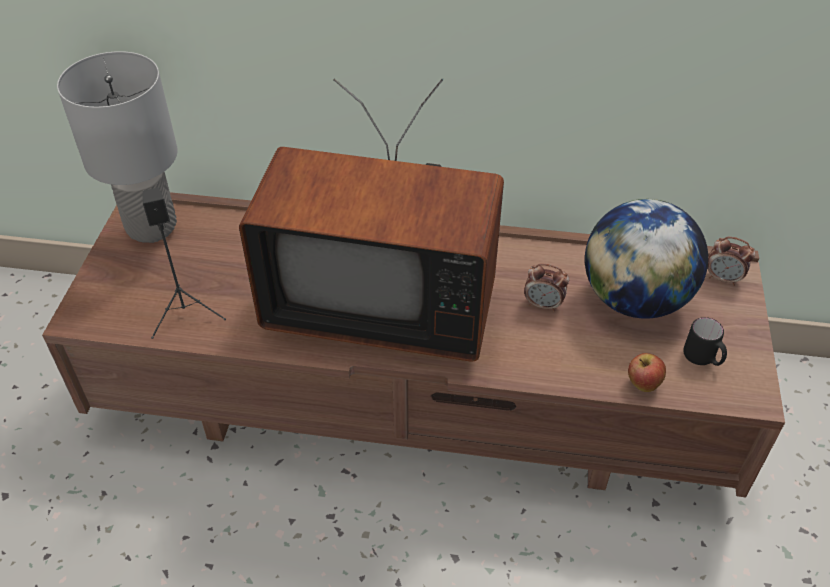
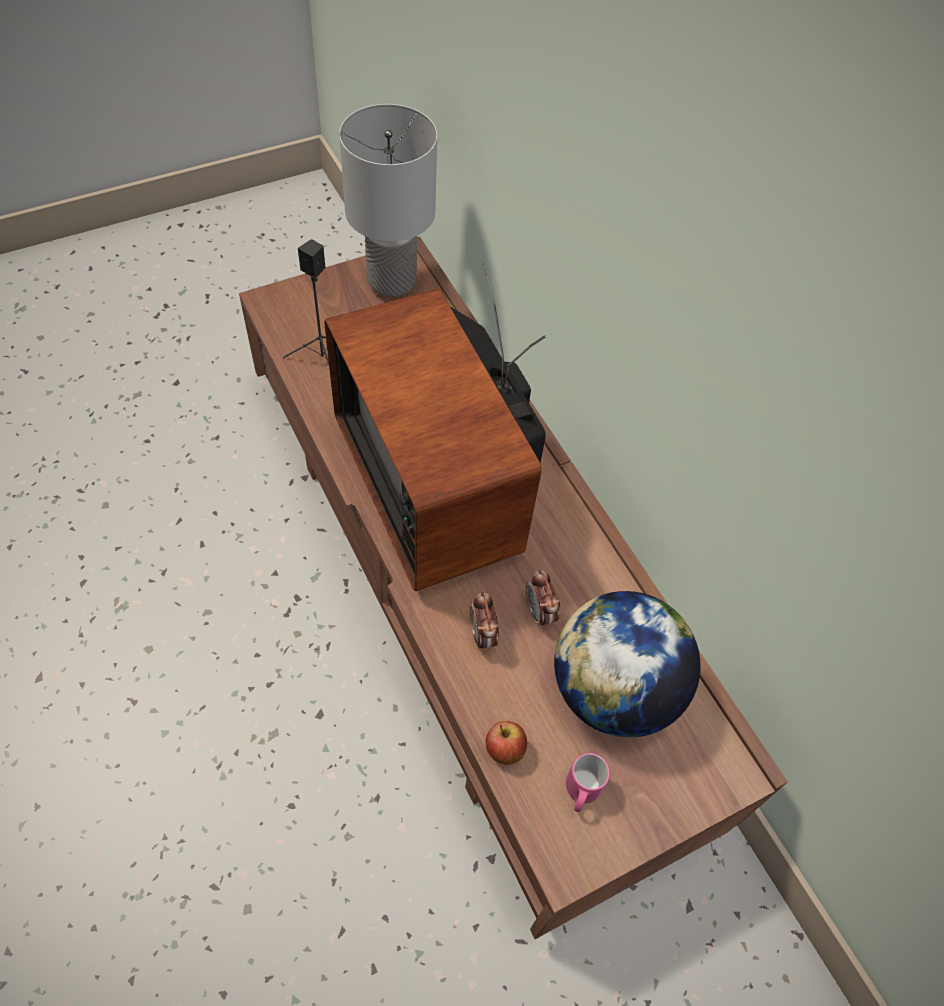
camera: 50 degrees right, 10 degrees up
(702, 358) = (581, 792): black mug -> pink mug
(723, 278) = (715, 764): alarm clock -> alarm clock (482, 635)

